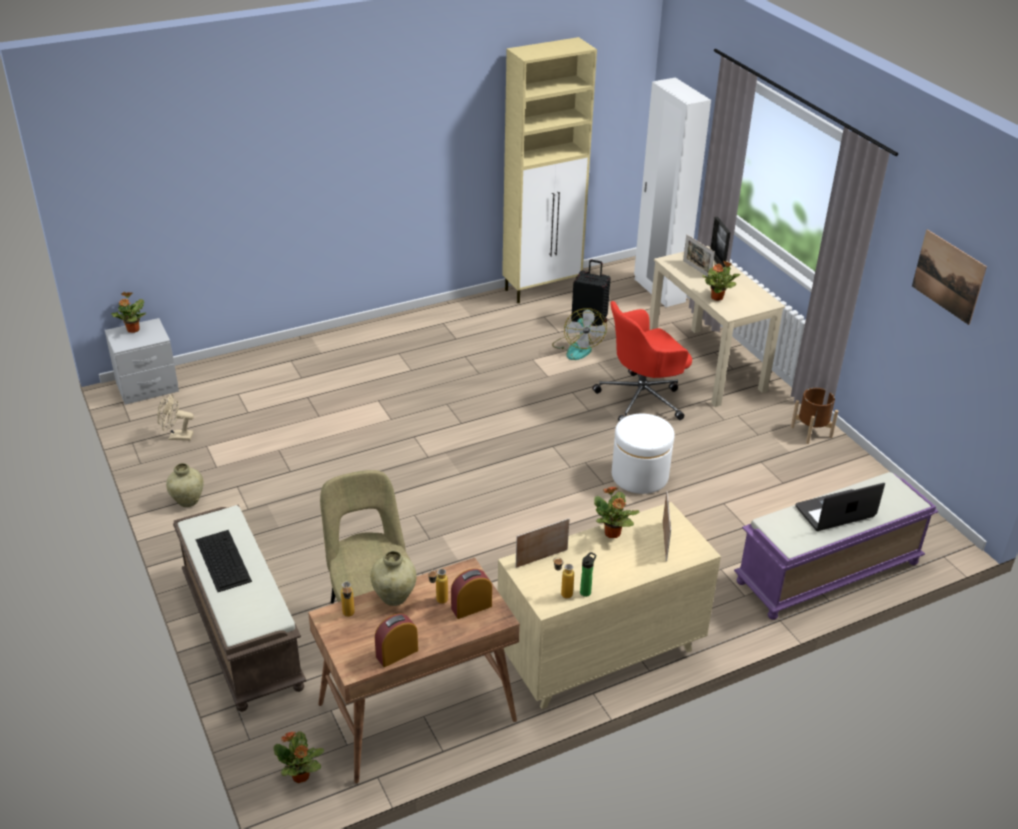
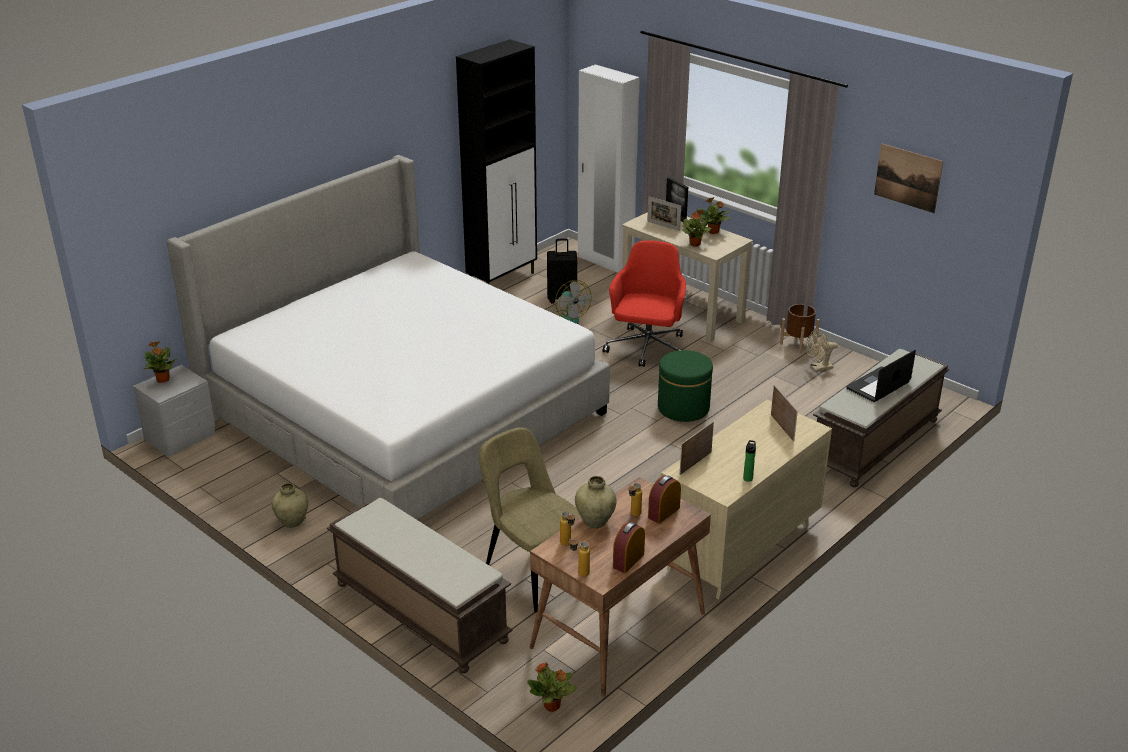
camera: 20 degrees left, 5 degrees down
(177, 437) = (241, 472): beige fan -> beige fan (818, 368)
(222, 560) = (400, 542): keyboard -> none
(358, 413) = (403, 414): none -> bed
(542, 289) = (502, 279): beige cabinet -> black cabinet
(562, 593) = (730, 484): bottle -> bottle (579, 573)
(612, 534) = (738, 432): potted plant -> potted plant (713, 232)
(639, 476) = (683, 408): white ottoman -> green ottoman
(642, 399) = (646, 349): red office chair -> red office chair turned 150 degrees clockwise
(827, 573) = (875, 444): purple bench -> brown bench

